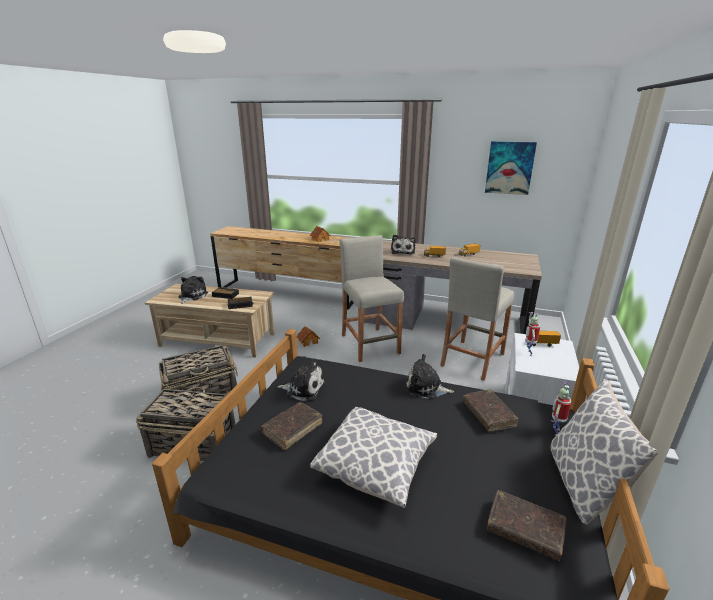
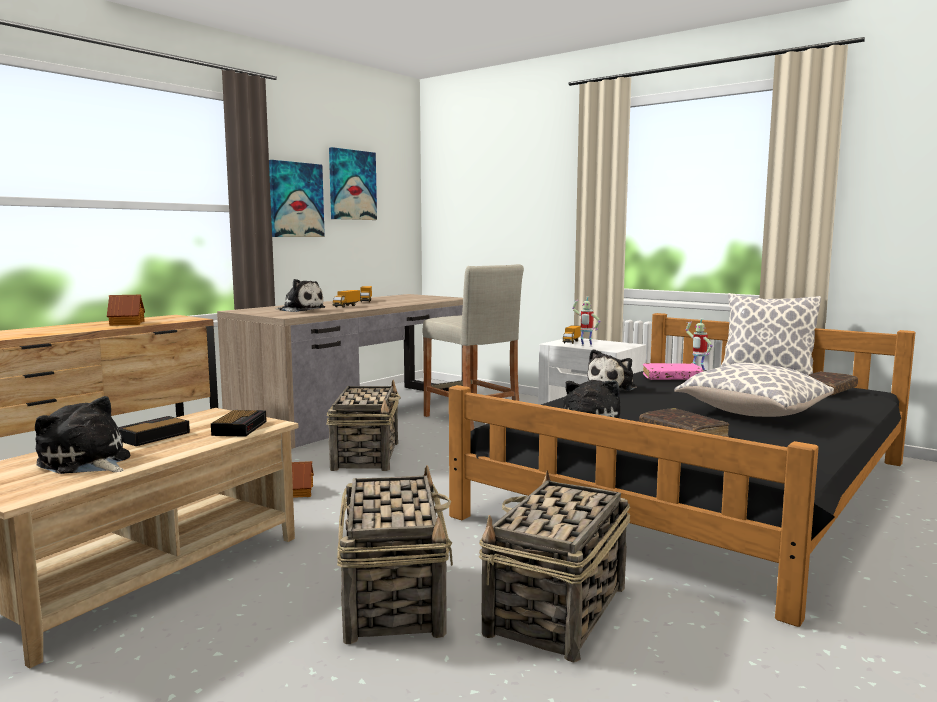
camera: 70 degrees left, 15 degrees down
(370, 344) = (366, 456): beige stool -> basket
(456, 178) = (295, 200): none -> picture
(488, 415) = (671, 378): brown book -> pink book

